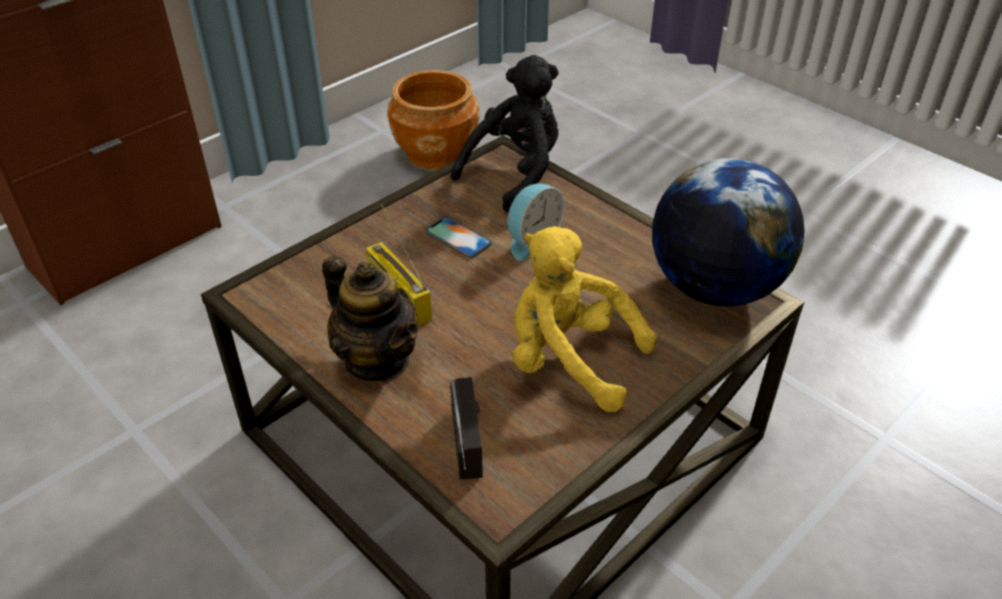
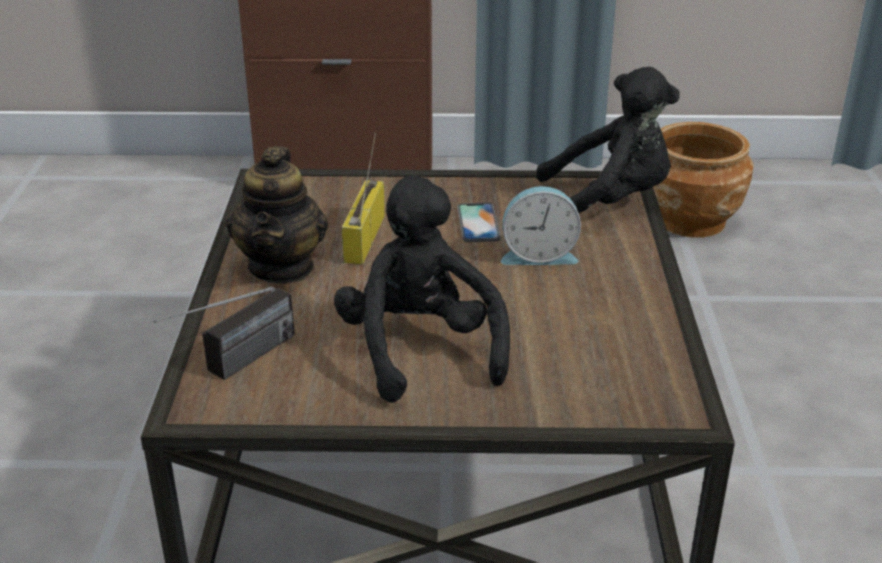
camera: 45 degrees right, 10 degrees down
(569, 360) = (420, 350): yellow plush toy -> black plush toy
(714, 288) = (651, 377): globe -> none

